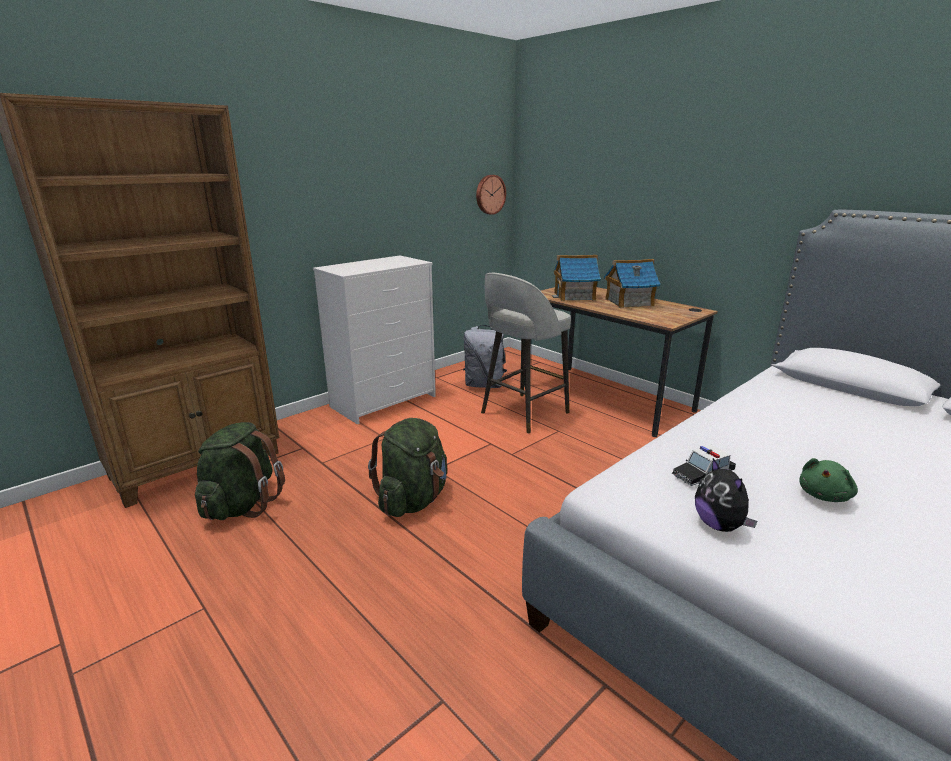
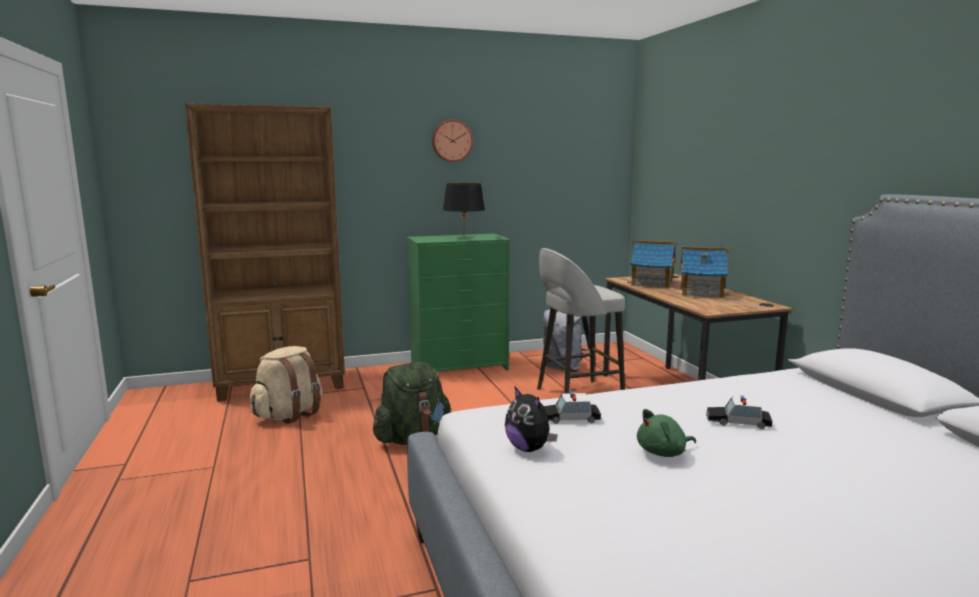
camera: 25 degrees right, 10 degrees down
(242, 505) = (289, 415): green backpack -> beige backpack
(381, 264) = (464, 237): none -> black table lamp
(384, 401) = (460, 367): white dresser -> green dresser
(489, 194) = (603, 183): wall clock -> wall clock (452, 141)
(719, 525) = (529, 448): plush toy -> plush toy turned 45 degrees counterclockwise
(820, 442) = (737, 422): none -> toy car

